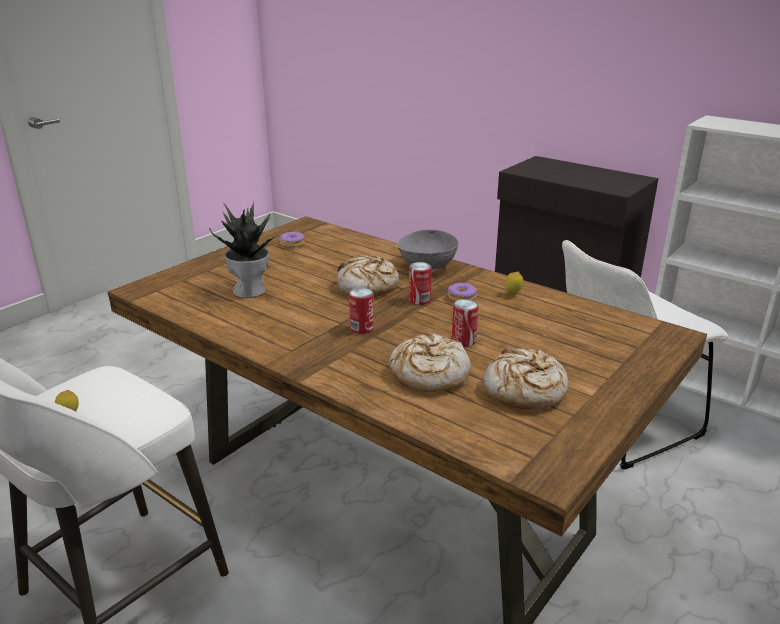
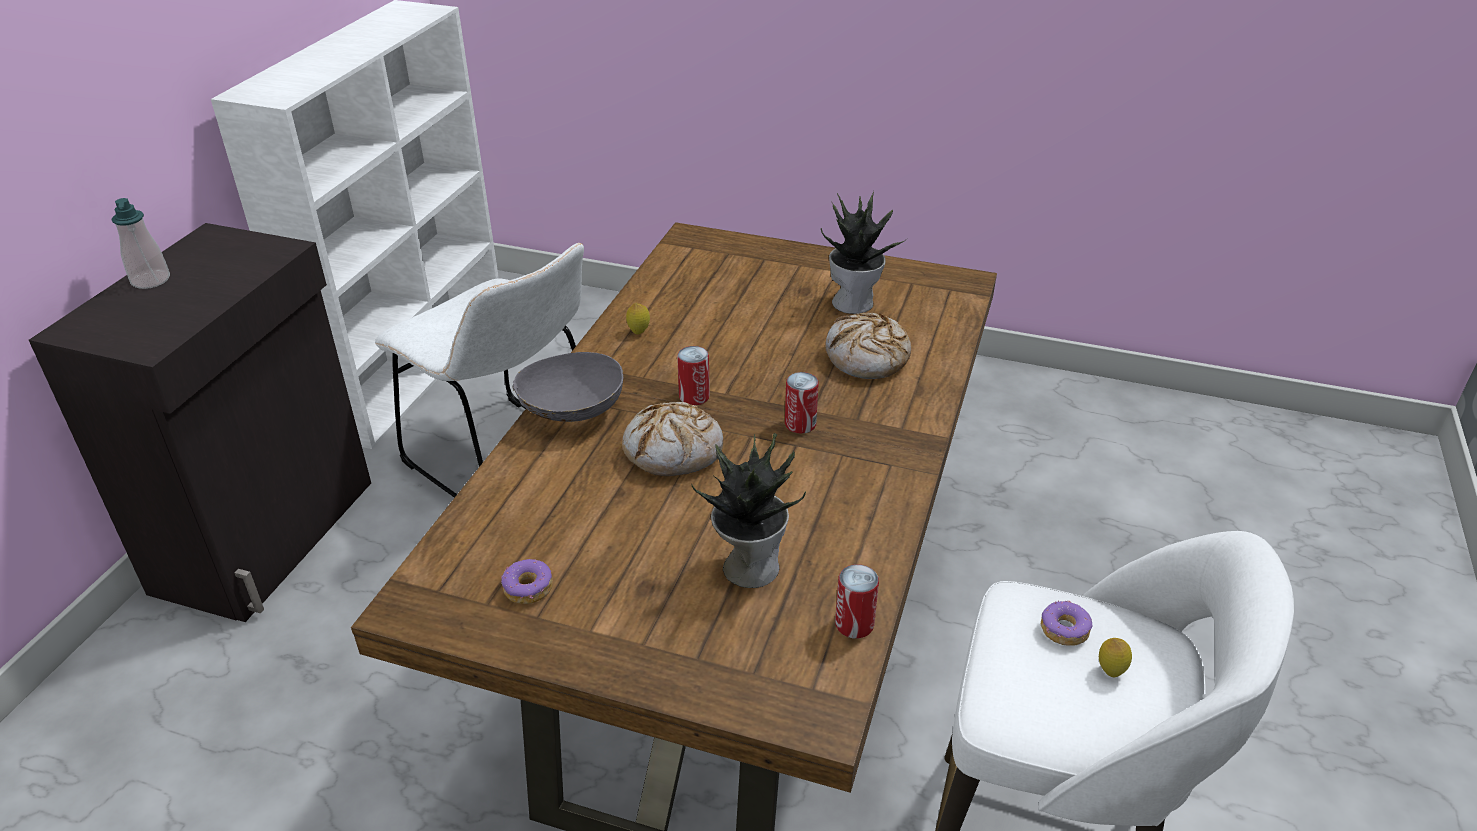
camera: 110 degrees left, 10 degrees up
(461, 297) = (668, 366): donut -> donut (1064, 630)
(463, 341) = (782, 348): can -> can (854, 624)
(524, 390) = (854, 302): bread -> potted plant
(587, 169) = (150, 280): none -> soap dispenser

